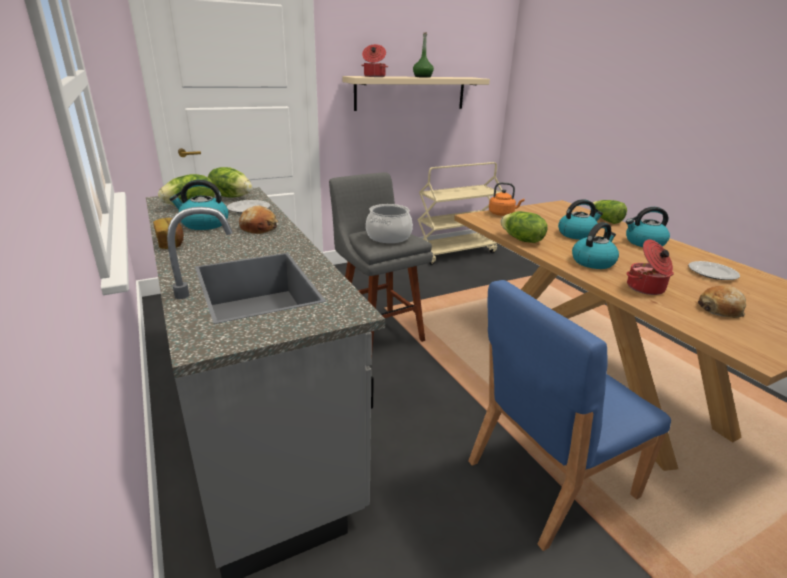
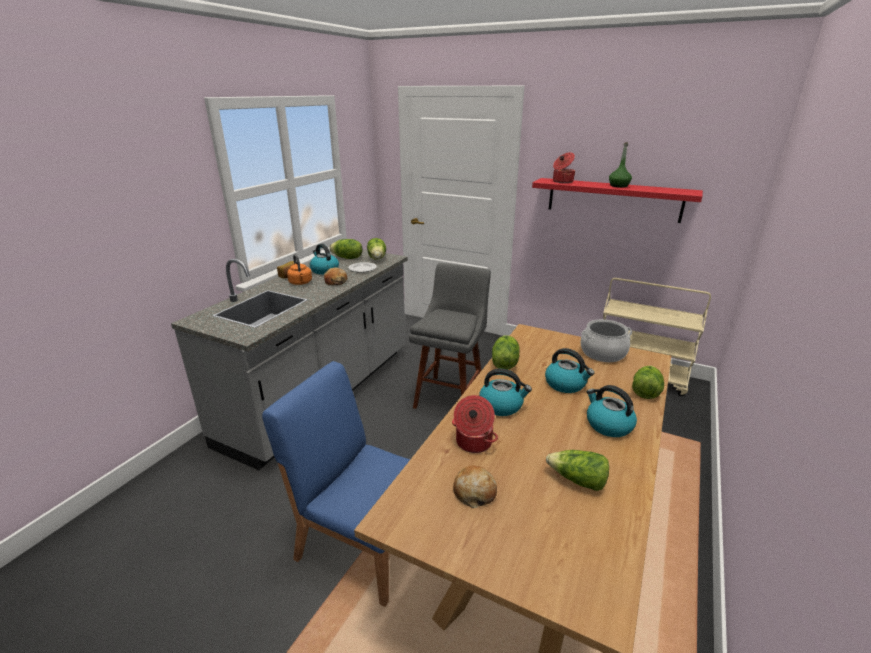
camera: 55 degrees right, 0 degrees up
(388, 237) = (447, 320): cooking pot -> cooking pot (602, 353)
(411, 93) = (613, 199): beige shelf -> red shelf
(502, 214) = (558, 340): orange kettle -> orange kettle (300, 283)
(713, 273) = (578, 480): plate -> lettuce

